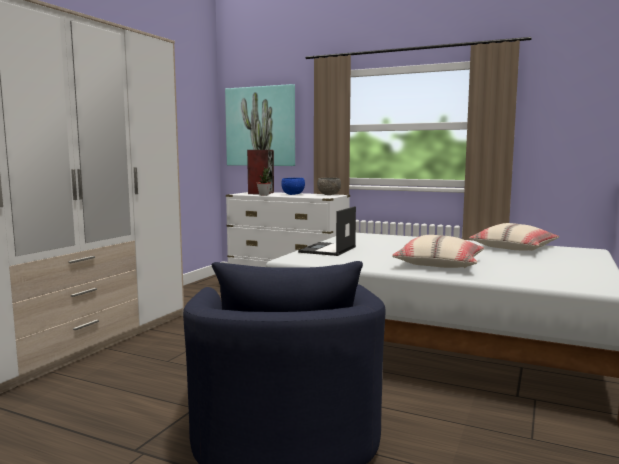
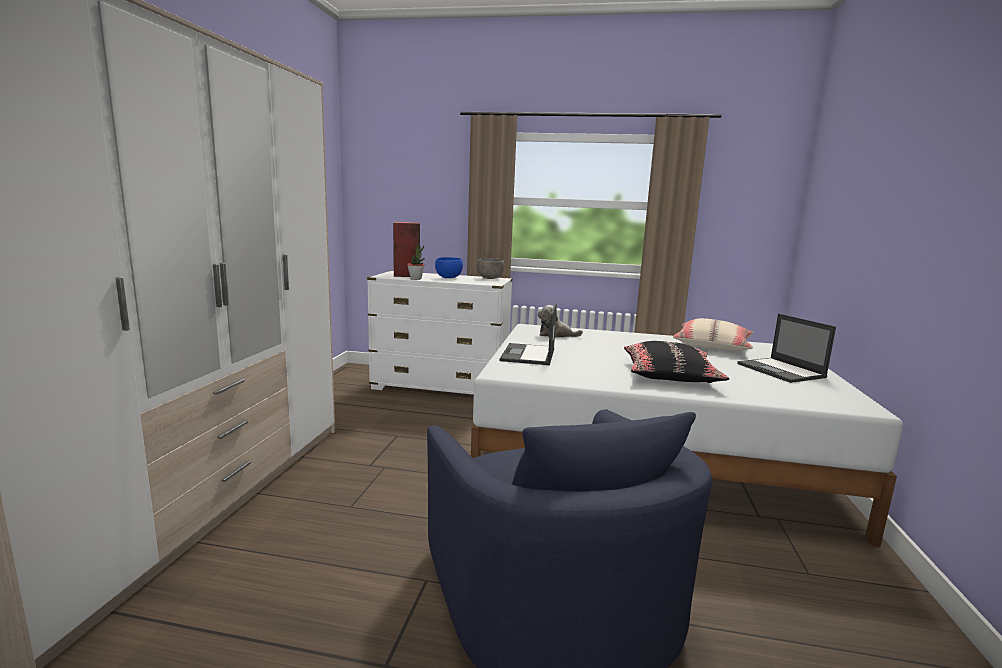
camera: 15 degrees left, 5 degrees up
(261, 126) = (398, 192): picture -> none
(370, 239) = (556, 335): none -> plush toy
(439, 264) = (670, 375): beige pillow -> black pillow
(558, 264) = (781, 371): none -> laptop

